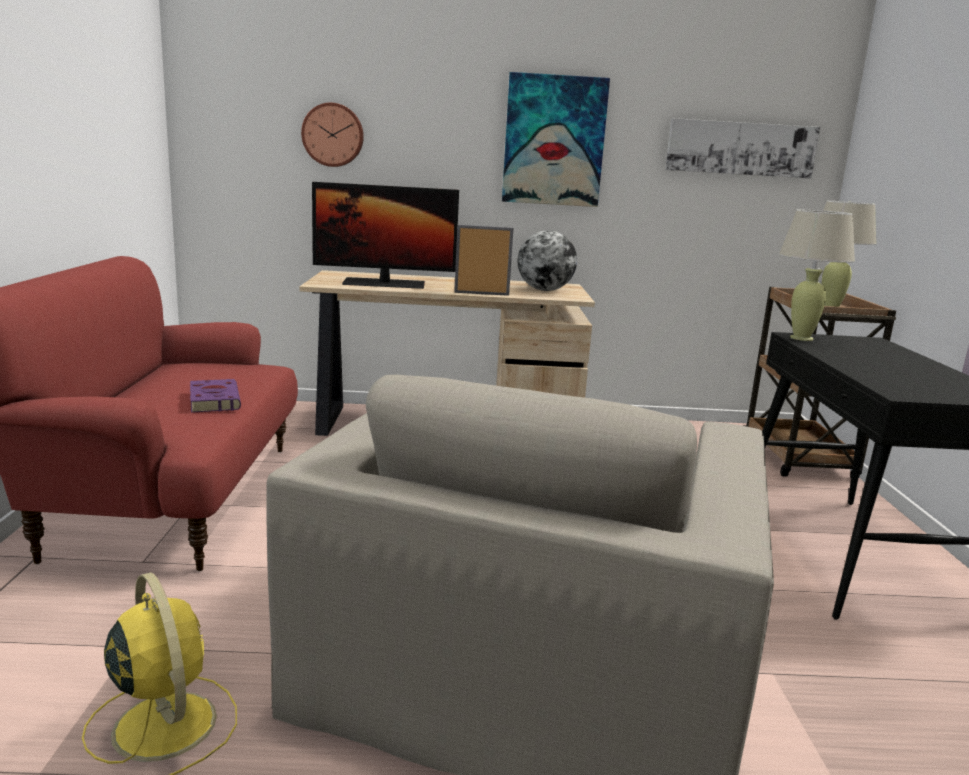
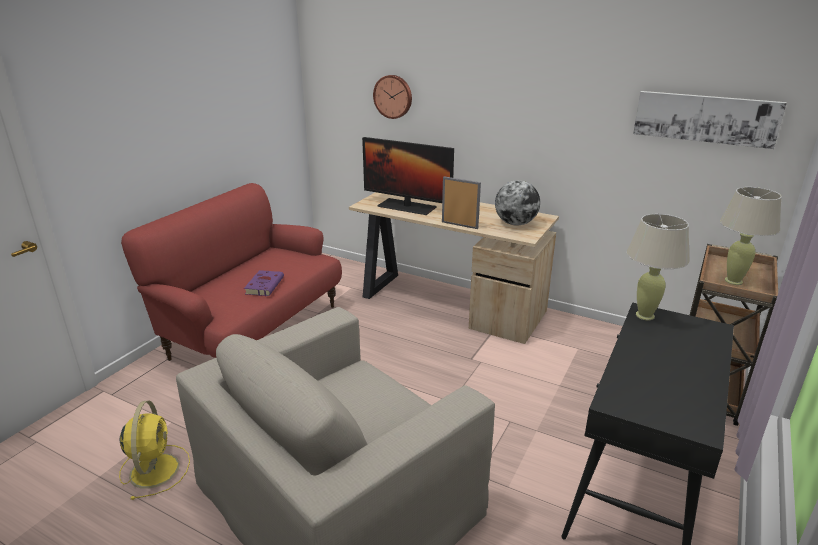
camera: 30 degrees right, 10 degrees up
(554, 141) = (543, 106): picture -> none

